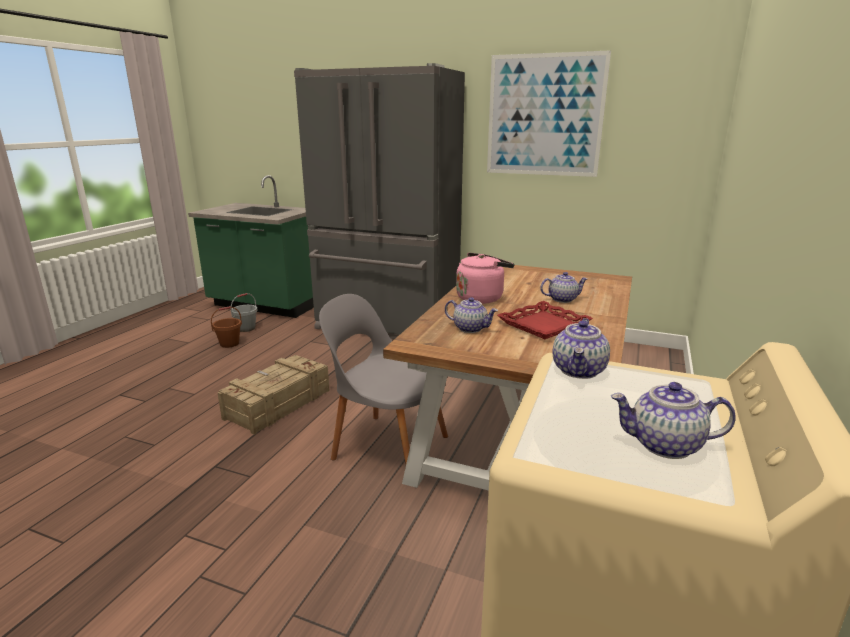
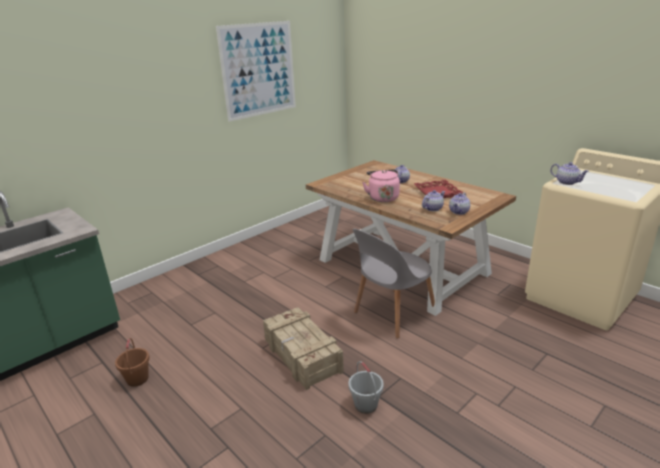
camera: 65 degrees left, 5 degrees up
(246, 328) = (106, 364): grey bucket -> grey bucket (365, 405)
(386, 325) = (201, 280): grey fridge -> none
(664, 445) = (624, 184): teapot -> teapot (459, 212)

